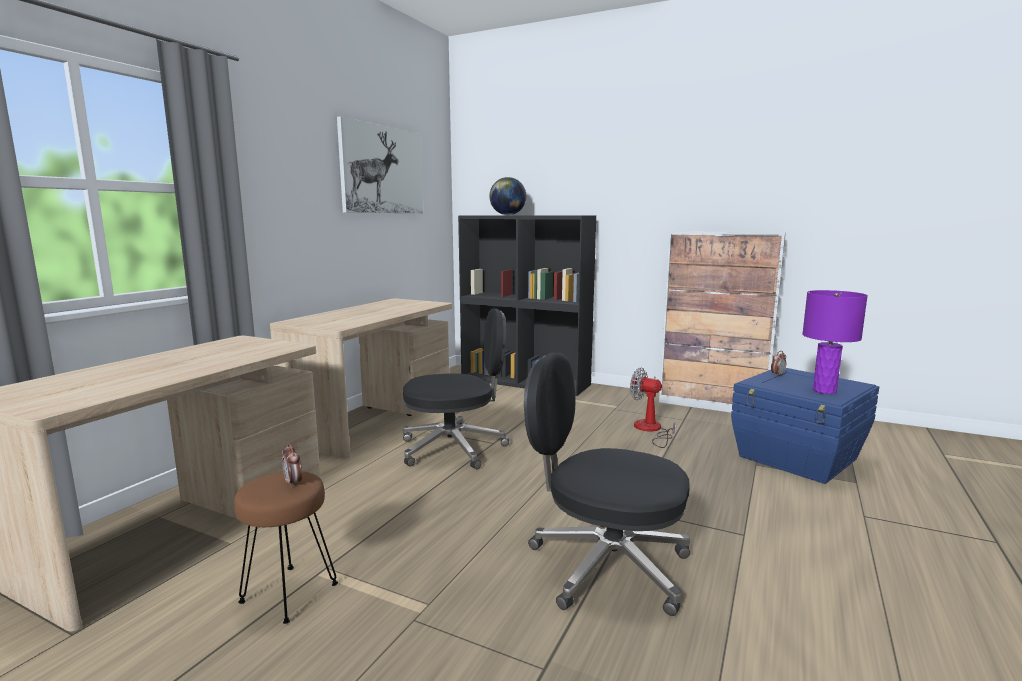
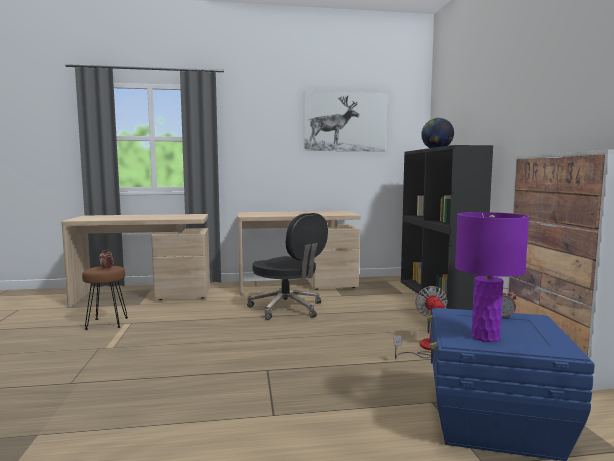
camera: 55 degrees right, 5 degrees down
(605, 565) = (182, 376): black office chair -> none

